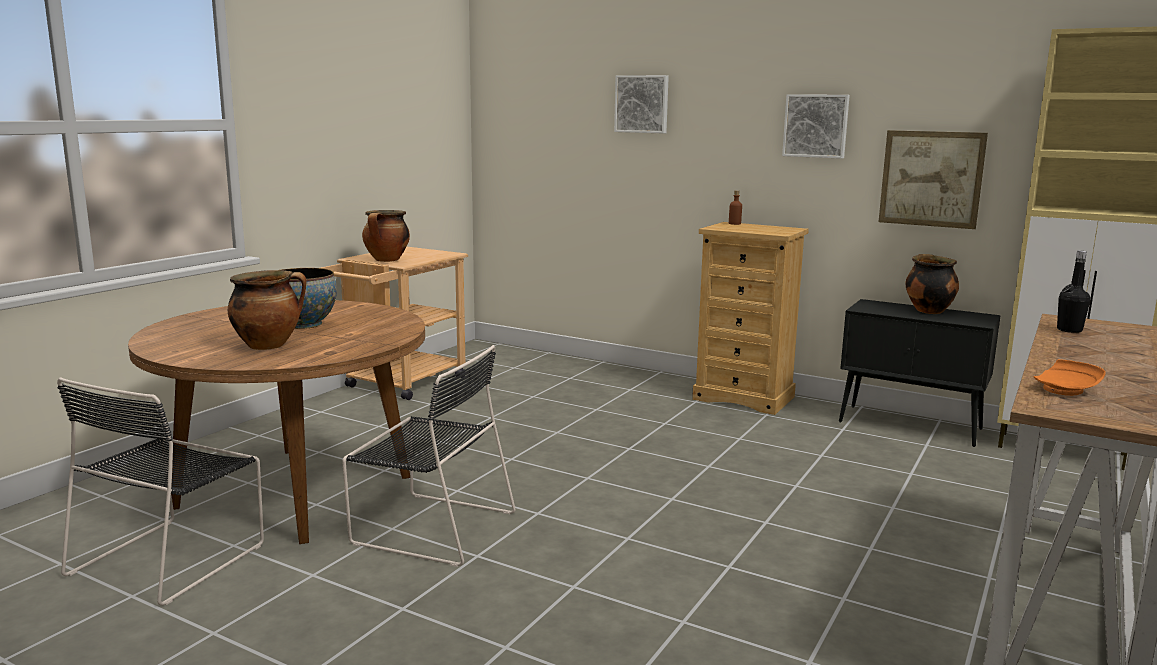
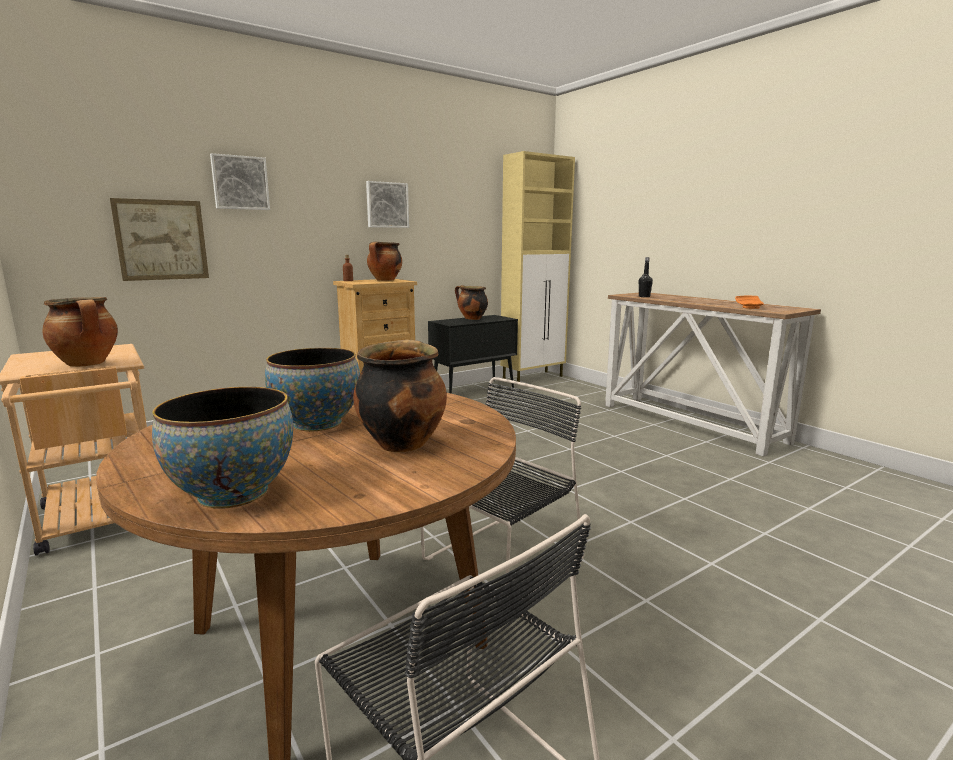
camera: 65 degrees left, 0 degrees up
(175, 332) = (233, 493): none -> bowl
(769, 229) = (385, 280): none -> cooking pot
(931, 179) = (455, 239): picture -> picture (161, 240)

